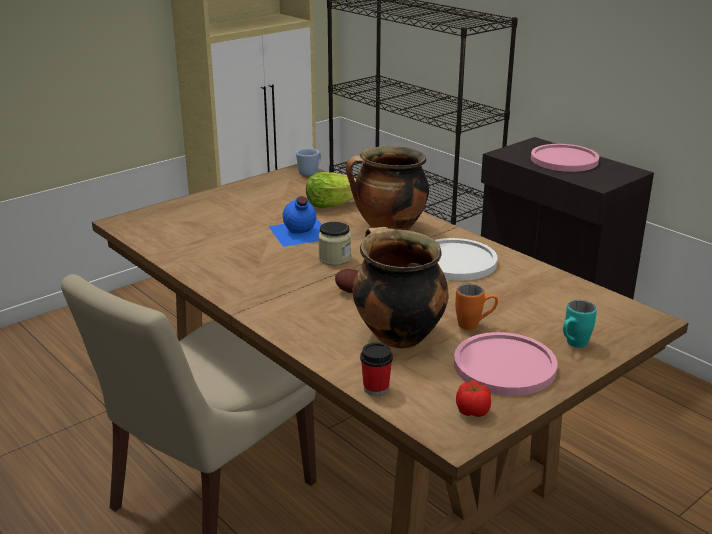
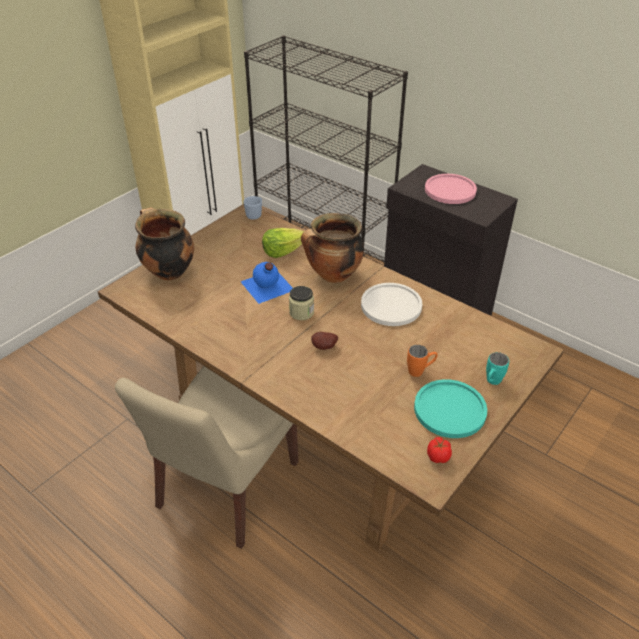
camera: 10 degrees left, 15 degrees up
(376, 388) = (367, 444): cup -> none
(397, 335) = (368, 389): cooking pot -> cooking pot (168, 271)
(504, 366) = (450, 409): pink plate -> turquoise plate

